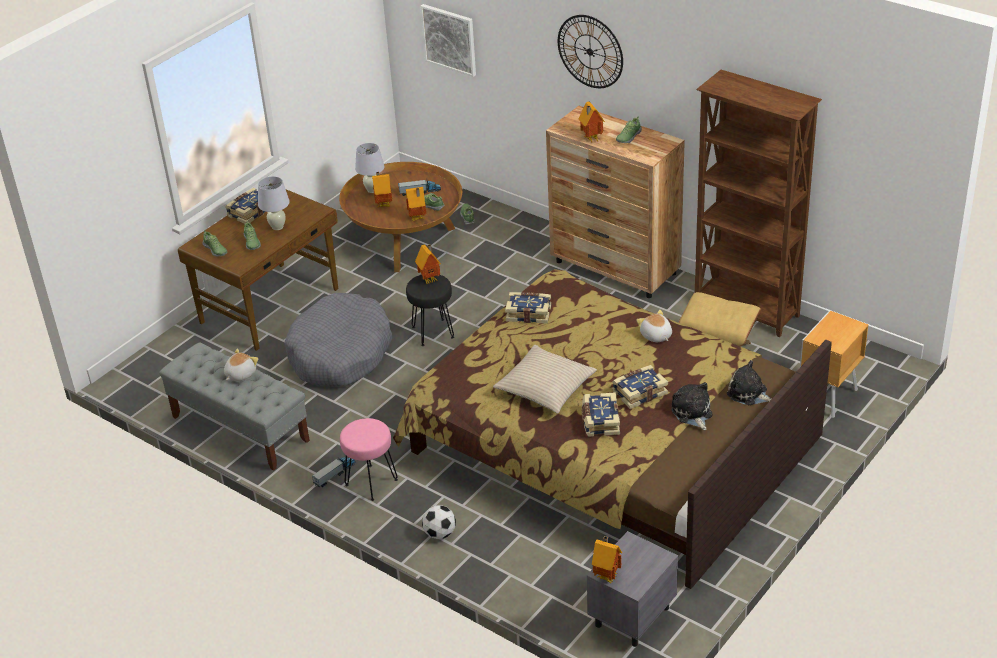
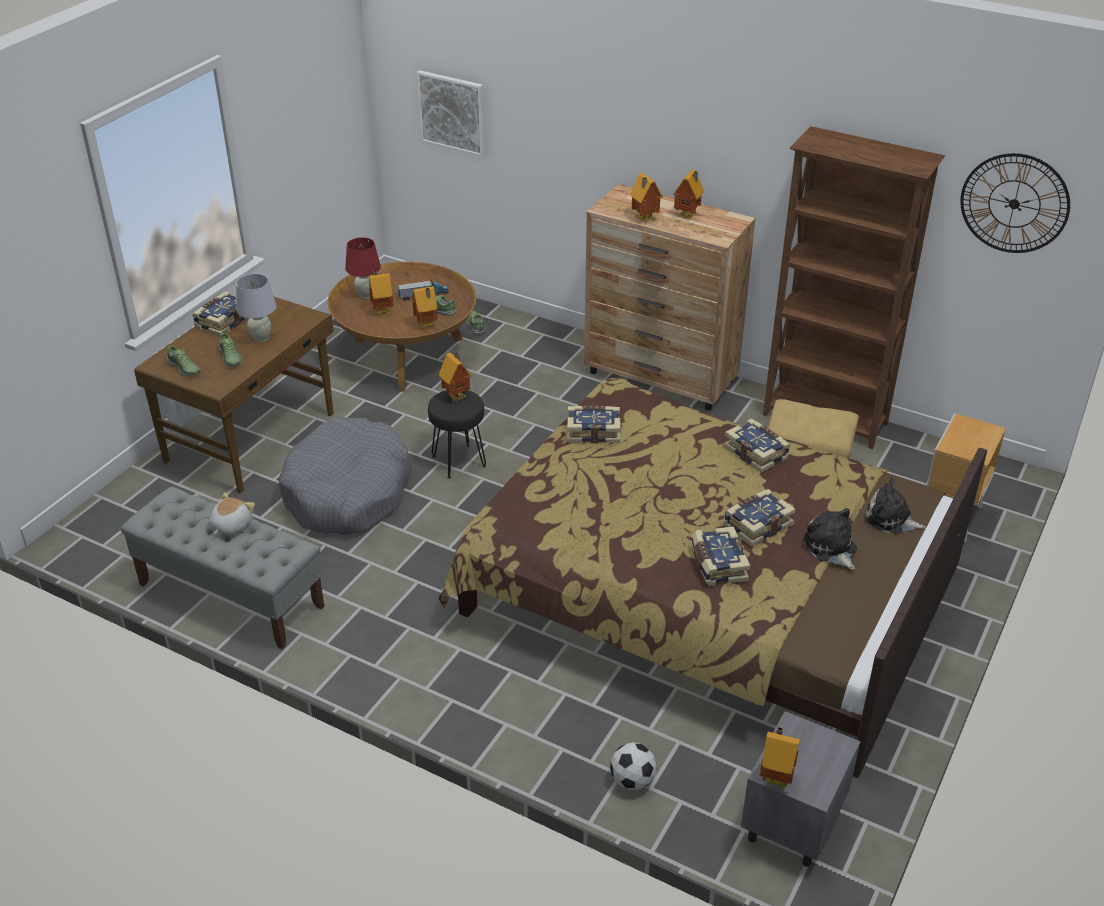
camera: 10 degrees left, 0 degrees up
(335, 474) = (364, 649): toy truck -> none
(372, 190) = (365, 295): white table lamp -> red table lamp
(372, 482) = (414, 657): pink stool -> none
(440, 533) = (516, 723): football -> football (632, 780)
(545, 387) = (637, 523): beige pillow -> none
(590, 51) = (636, 115): wall clock -> wall clock (1014, 203)
(628, 137) = (688, 216): shoe -> toy house
(656, 336) = (757, 453): plush toy -> book

